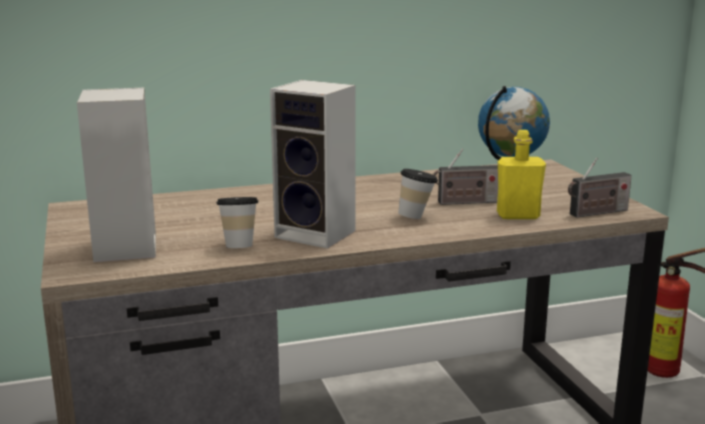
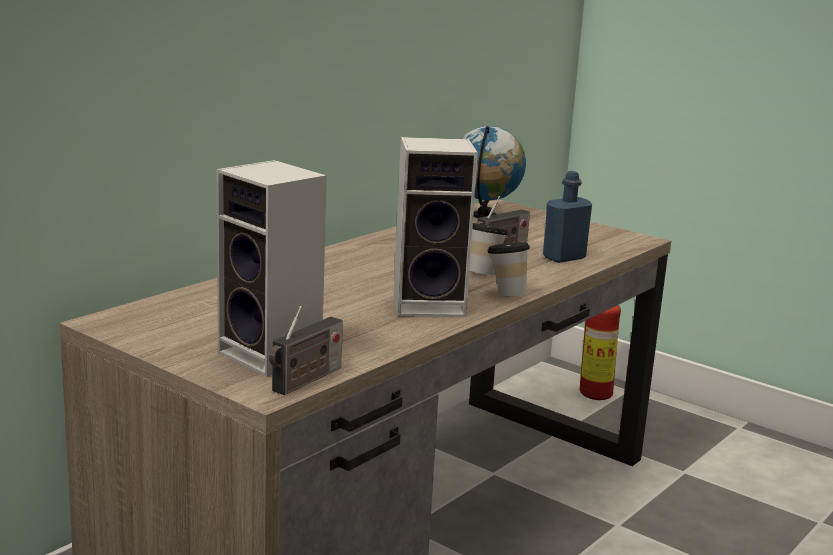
camera: 35 degrees left, 0 degrees up
(239, 246) = (380, 330): cup -> cup (506, 293)
(518, 215) = (564, 257): yellow bottle -> blue bottle
(596, 213) = (617, 245): radio -> radio (305, 381)

